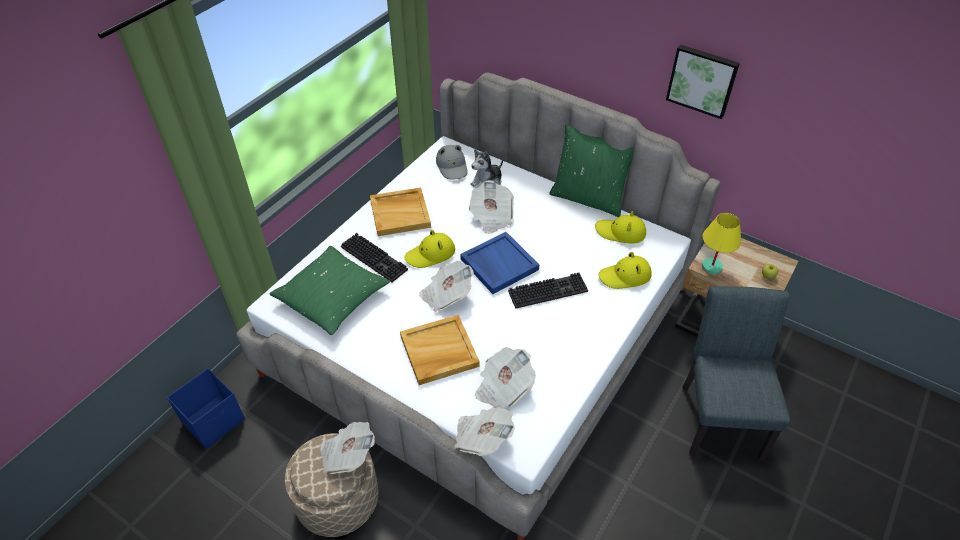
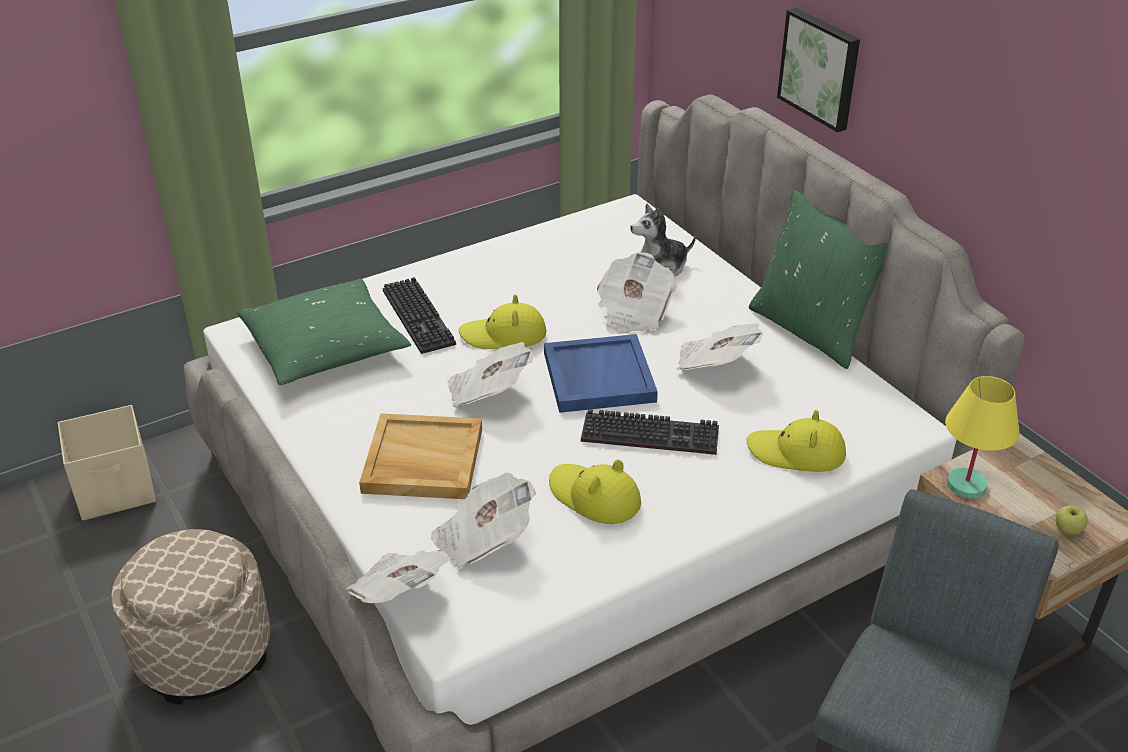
camera: 25 degrees right, 10 degrees down
(214, 421) = (117, 490): blue storage box -> beige storage box
(347, 455) = (218, 564): newspaper -> newspaper (715, 365)
(400, 213) = (499, 273): beige tray -> none
(452, 166) = (620, 234): grey hat -> none
(620, 232) = (833, 390): yellow hat -> yellow hat (594, 497)
(702, 80) = (1009, 133): picture -> picture (821, 68)

